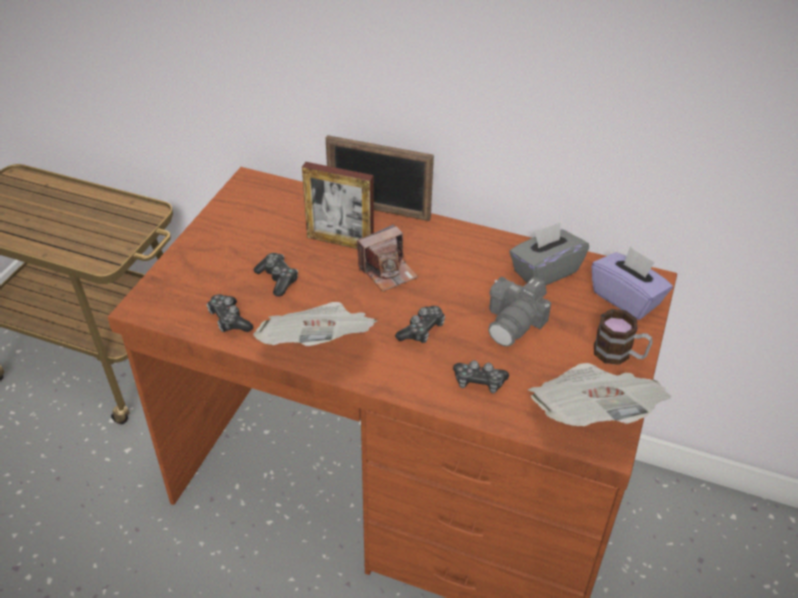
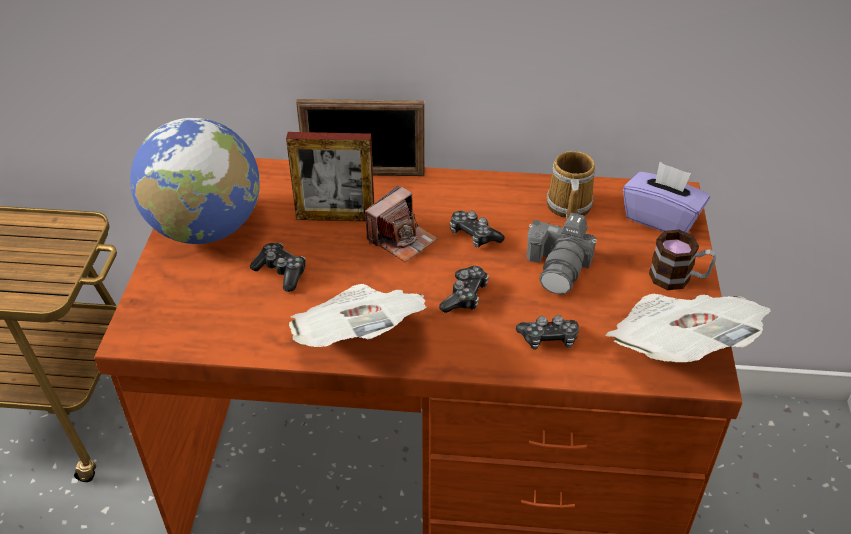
camera: 15 degrees left, 0 degrees up
(229, 320) = (243, 330): game controller -> game controller (473, 235)
(231, 231) = (206, 228): none -> globe
(544, 271) = (567, 206): grey tissue box -> mug

